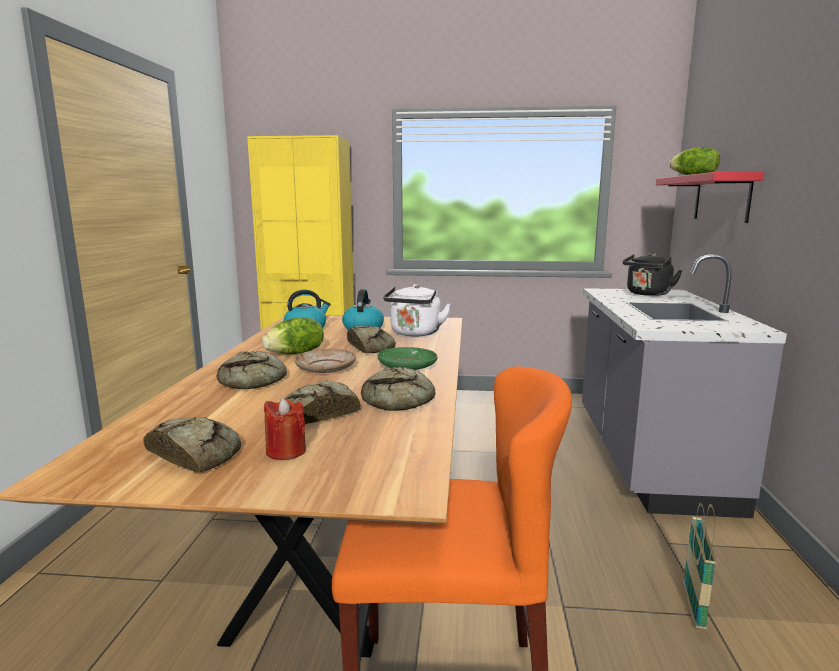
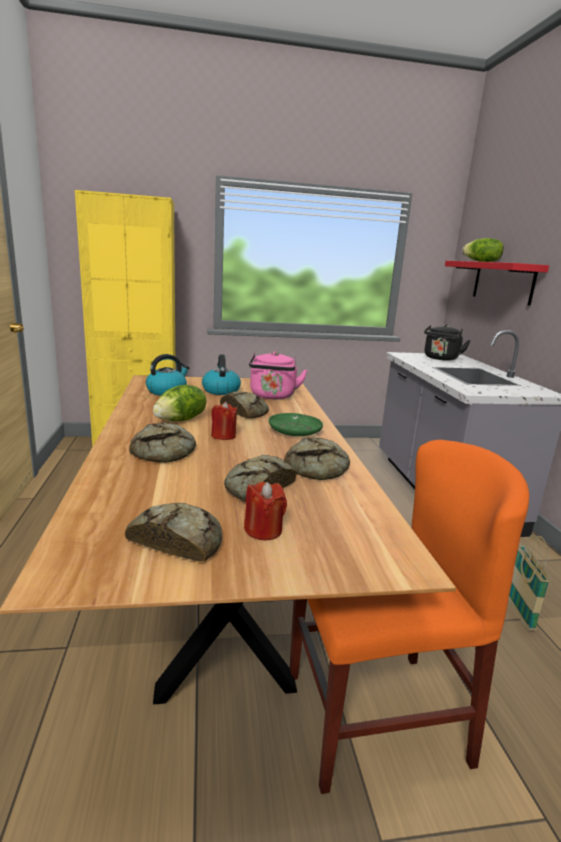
camera: 15 degrees left, 5 degrees up
(326, 368) = (223, 436): beige plate -> red candle
(415, 333) = (272, 396): white kettle -> pink kettle

